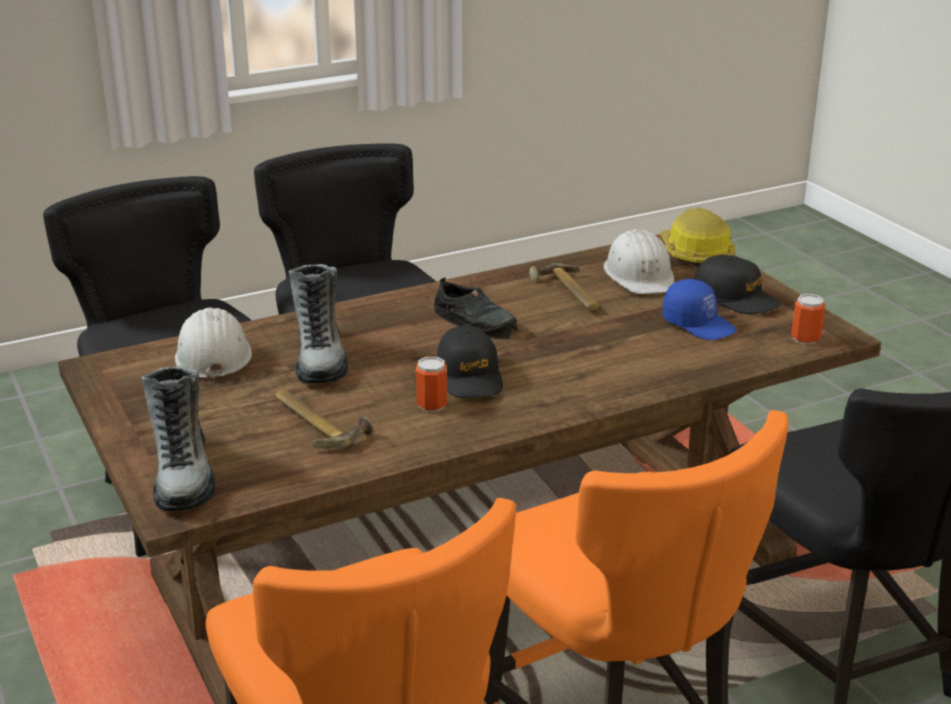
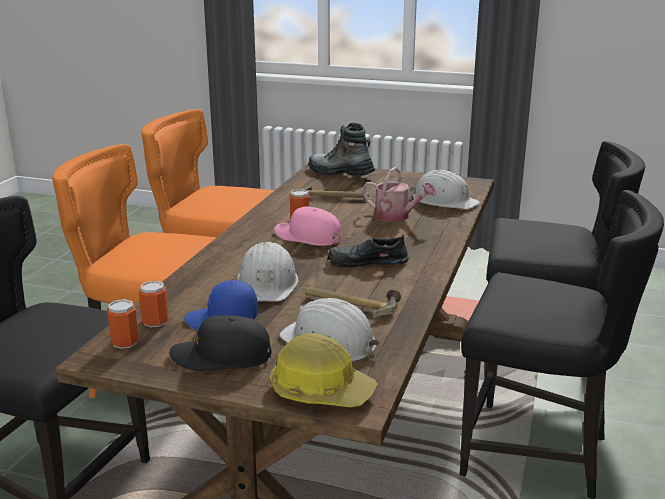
camera: 135 degrees right, 5 degrees down
(320, 358) = (396, 217): boot -> watering can
(470, 376) = (308, 237): black cap -> pink cap
(608, 339) = (268, 283): none -> white hard hat
(760, 346) = (155, 321): none -> can

